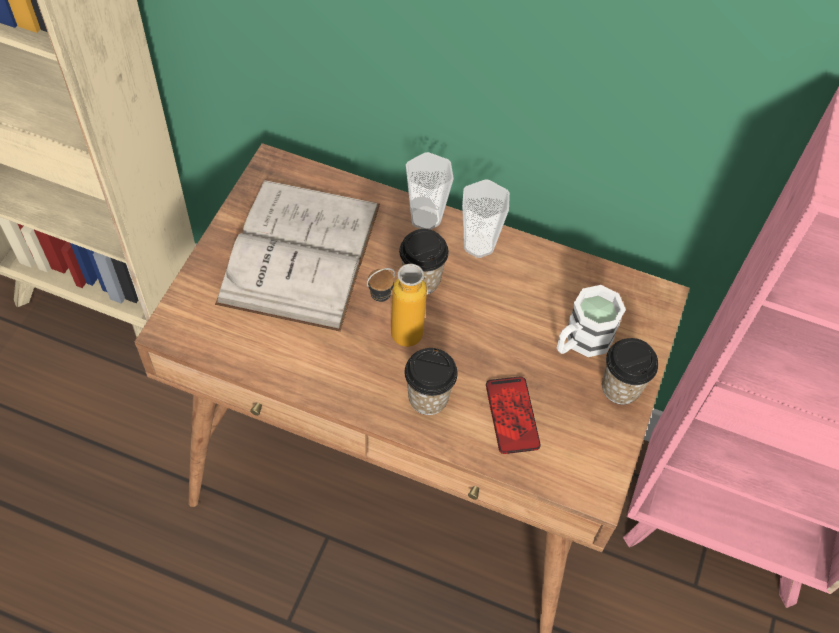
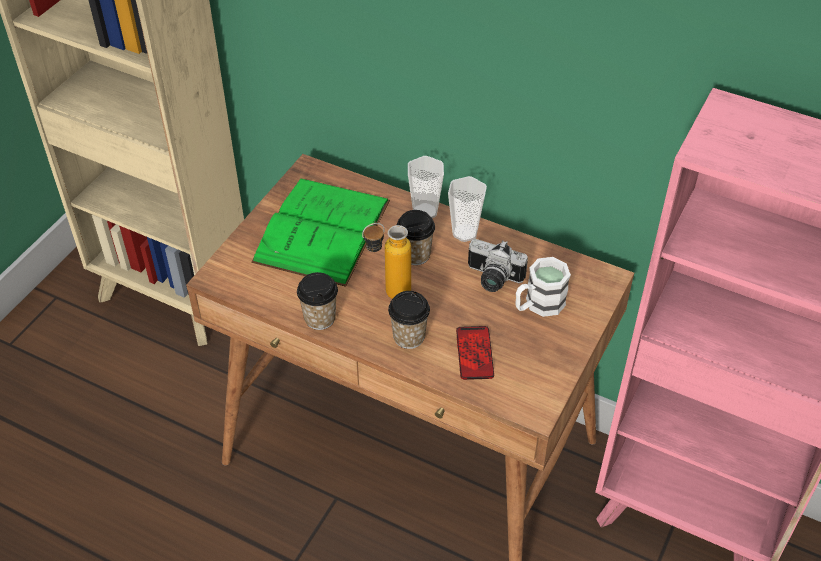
camera: 10 degrees right, 10 degrees down
(300, 253) = (322, 231): white book -> green book
(520, 309) = (492, 279): none -> camera
(620, 388) = (566, 340): cup -> cup (320, 318)

